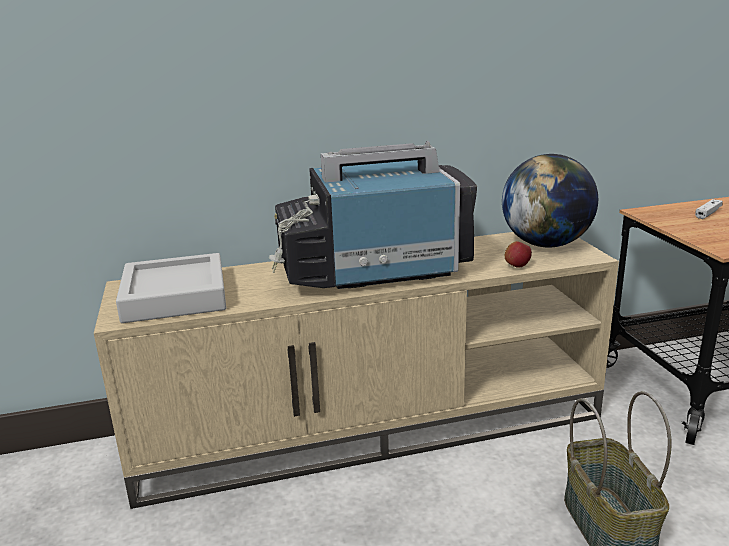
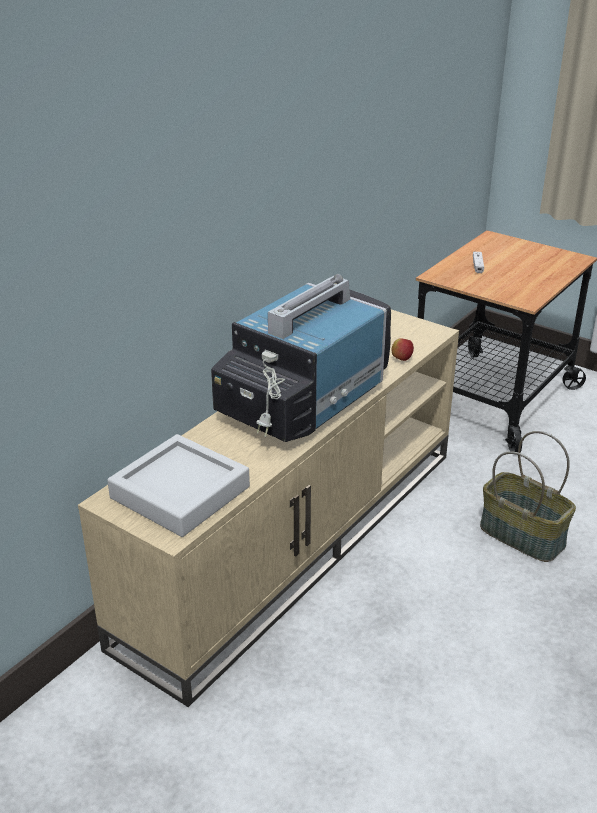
camera: 40 degrees left, 10 degrees up
(546, 244) = (392, 329): globe -> none

